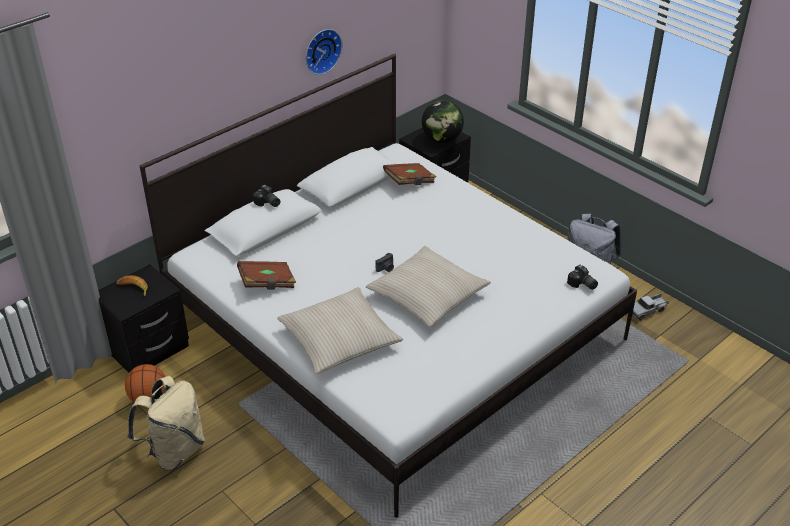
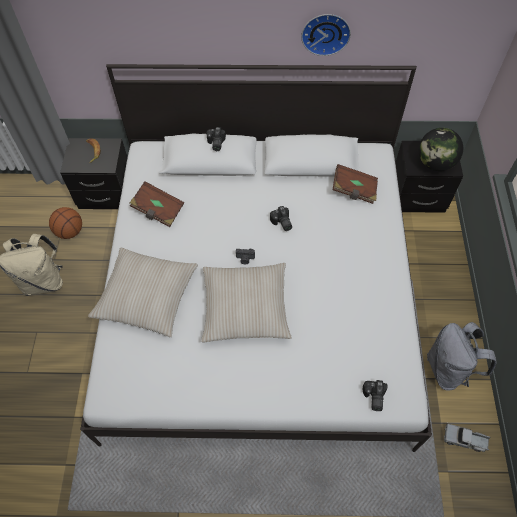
camera: 45 degrees right, 20 degrees up
(382, 232) = (281, 223): none -> camera

